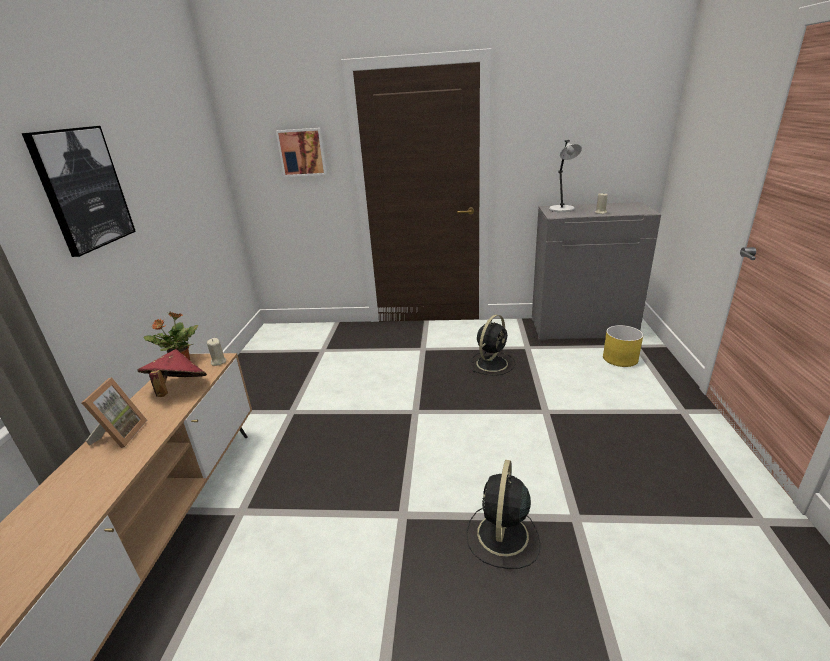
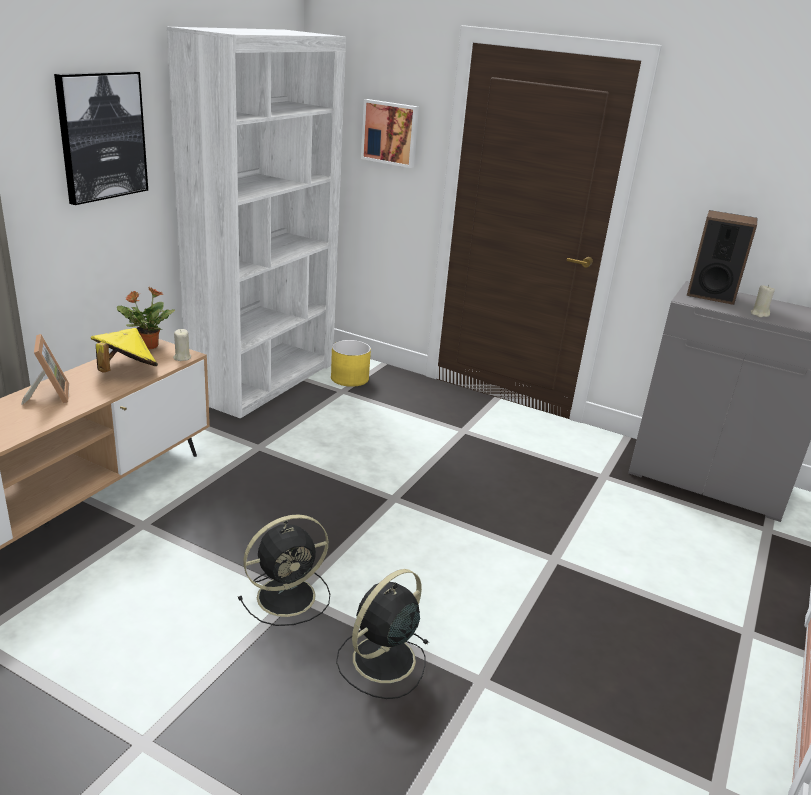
camera: 20 degrees right, 0 degrees up
(120, 434) = (49, 395): picture frame -> picture frame turned 45 degrees counterclockwise
(178, 389) = (126, 371): red hat -> yellow hat
(260, 361) = (264, 380): none -> white bookcase
(492, 363) = (538, 478): black fan -> black fan (289, 595)
(562, 209) = (710, 295): grey table lamp -> speaker
(620, 358) = (725, 537): yellow planter -> yellow planter (350, 378)

